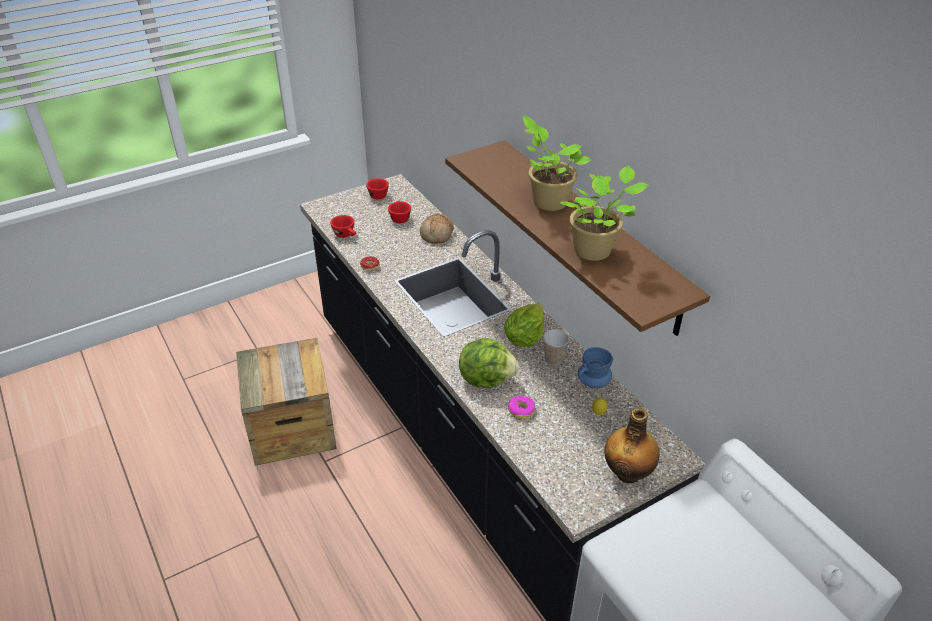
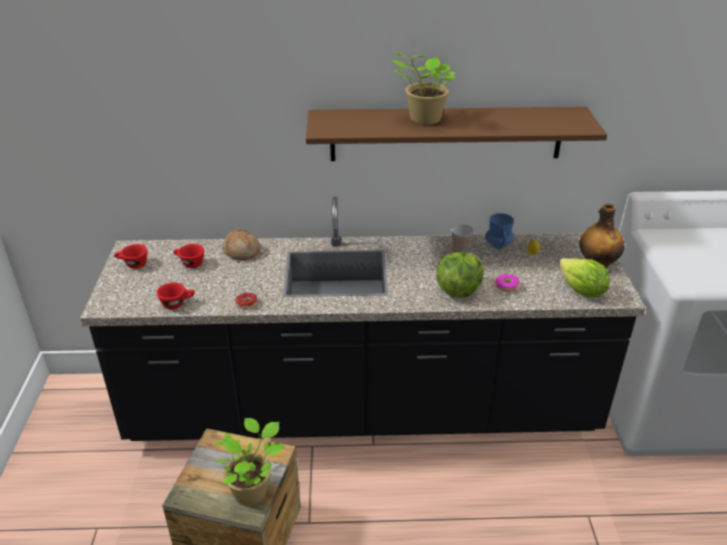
camera: 60 degrees left, 5 degrees down
(524, 337) = (424, 256): lettuce -> lettuce (581, 291)
(595, 251) = (507, 122): potted plant -> potted plant (252, 491)

